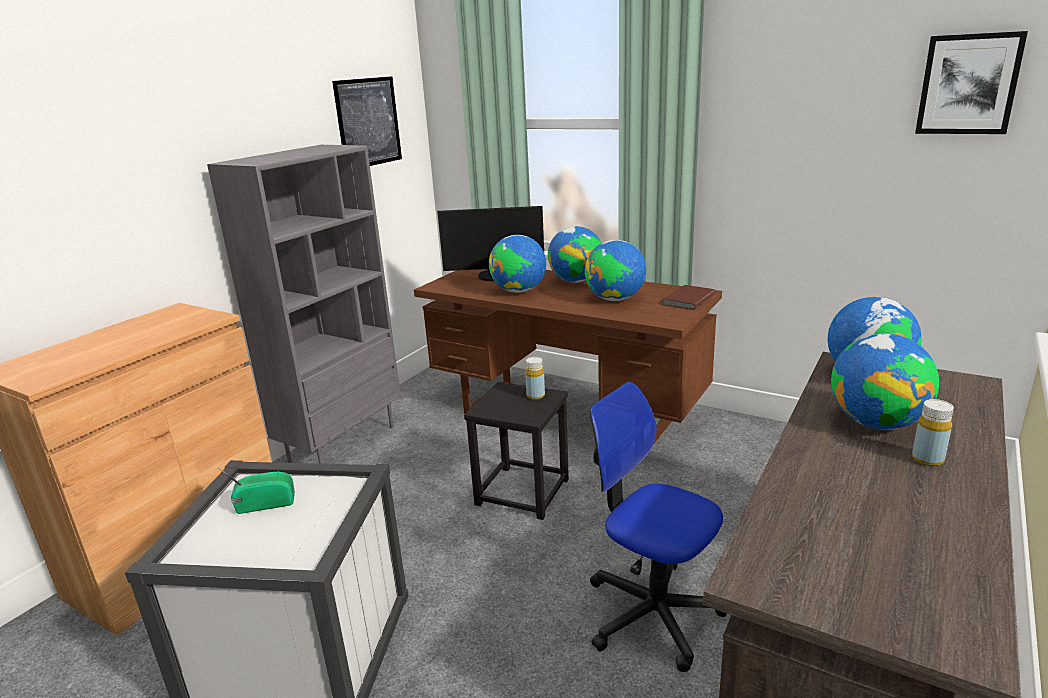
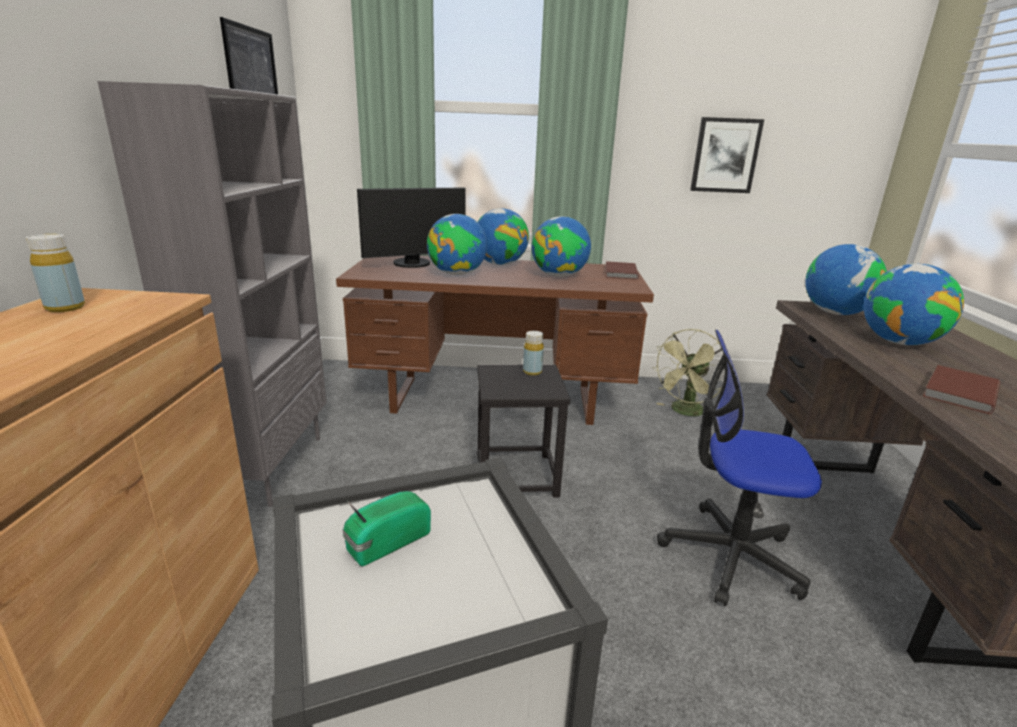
camera: 30 degrees left, 0 degrees up
(761, 464) = (685, 412): none -> green fan
(826, 488) = (958, 392): none -> brown book
(927, 459) = (971, 361): yellow bottle -> yellow bottle (65, 308)
(968, 84) = (825, 88): picture -> picture (725, 155)

